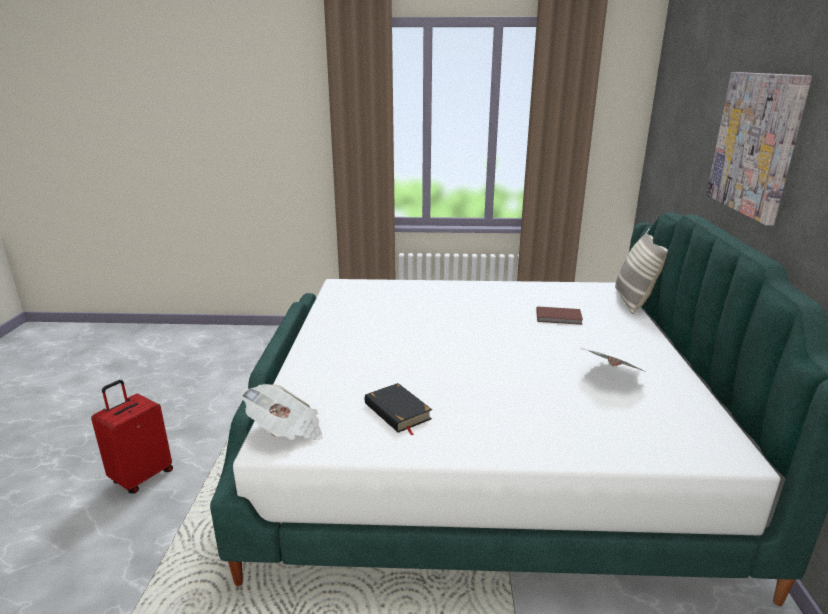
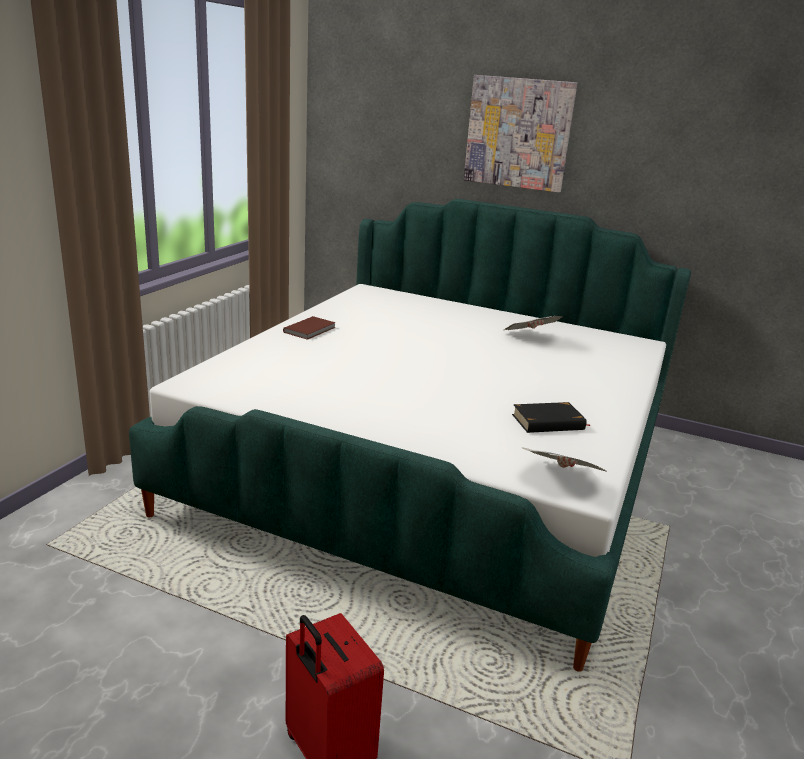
camera: 70 degrees left, 0 degrees up
(559, 317) = (412, 321): brown book -> brown book (311, 330)
(632, 301) = (405, 292): pillow -> none

